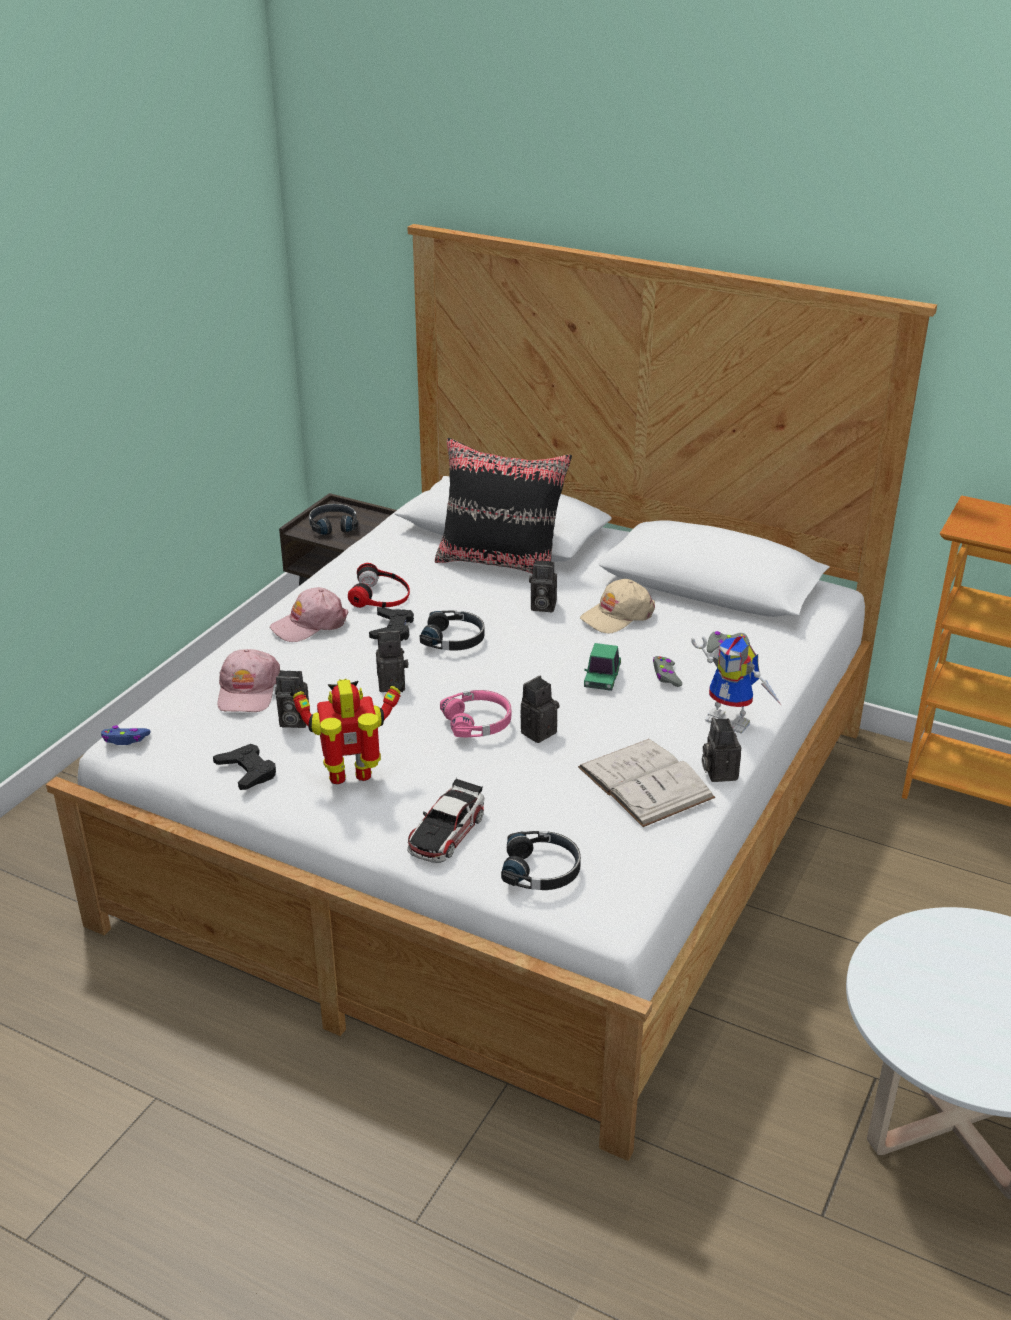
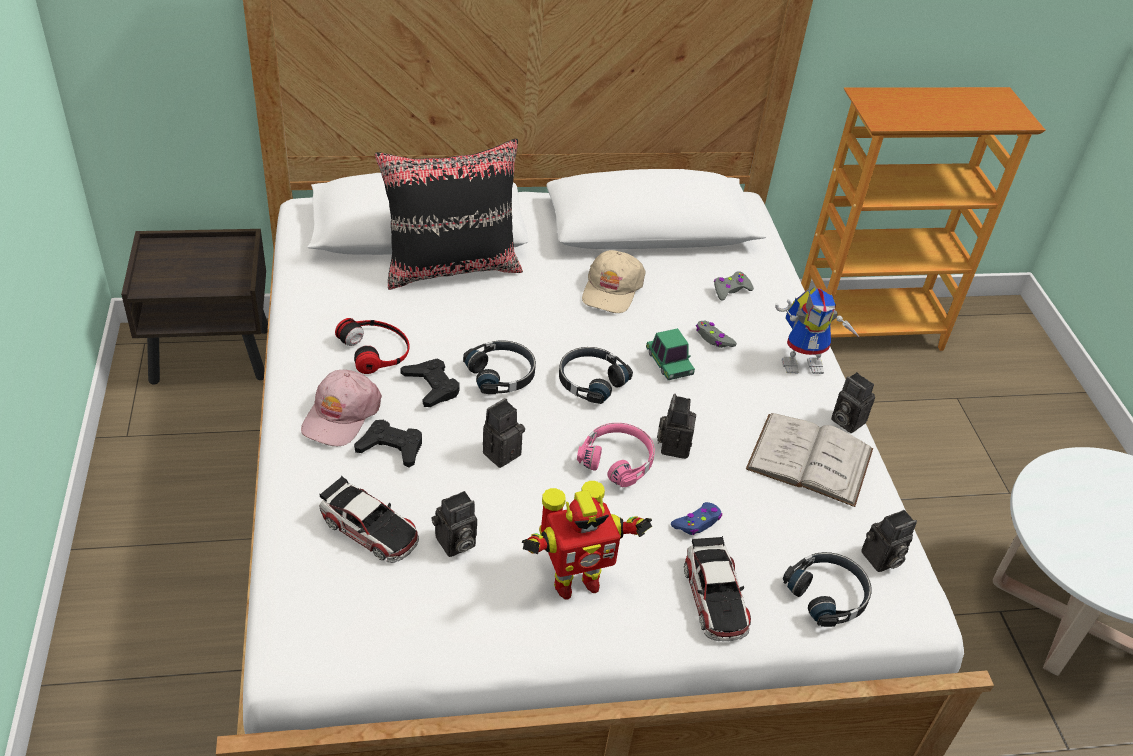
camera: 40 degrees left, 10 degrees up
(125, 739) = (292, 655): blue game controller -> blue game controller (697, 523)
(247, 771) = (467, 627): black game controller -> black game controller (391, 447)
(248, 691) = (369, 528): pink cap -> toy car
(333, 525) = (175, 269): black headphones -> black headphones (590, 381)
(352, 779) = (574, 582): toy robot -> toy robot turned 150 degrees counterclockwise
(541, 606) = (538, 304): camera -> camera (880, 560)

